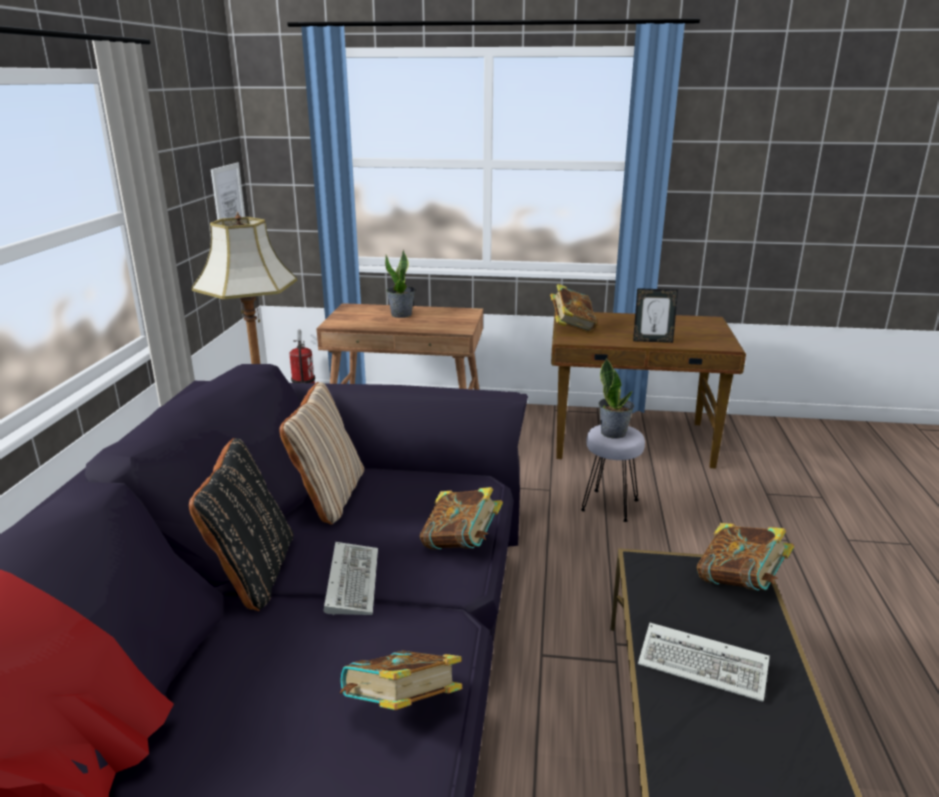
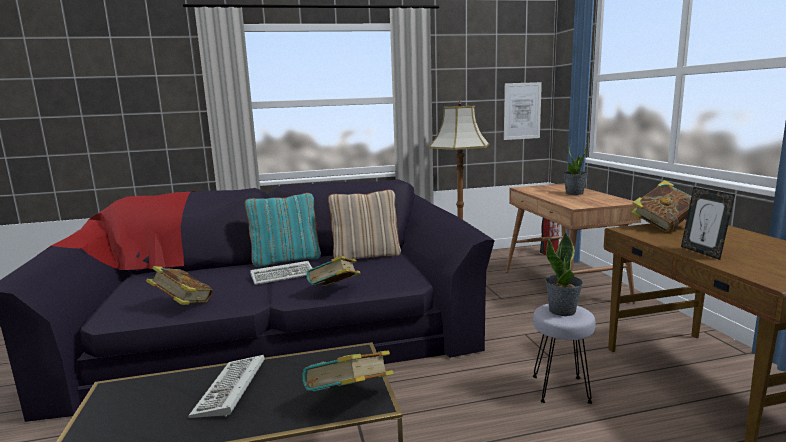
camera: 70 degrees right, 10 degrees down
(253, 572) = (286, 260): black pillow -> turquoise pillow

